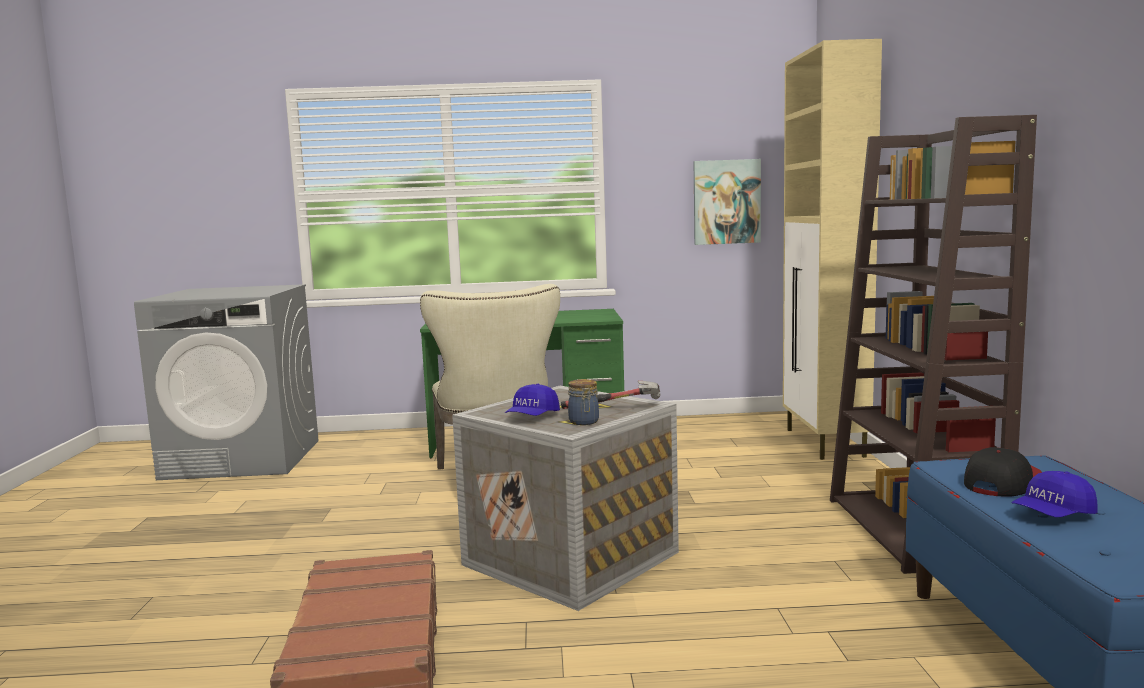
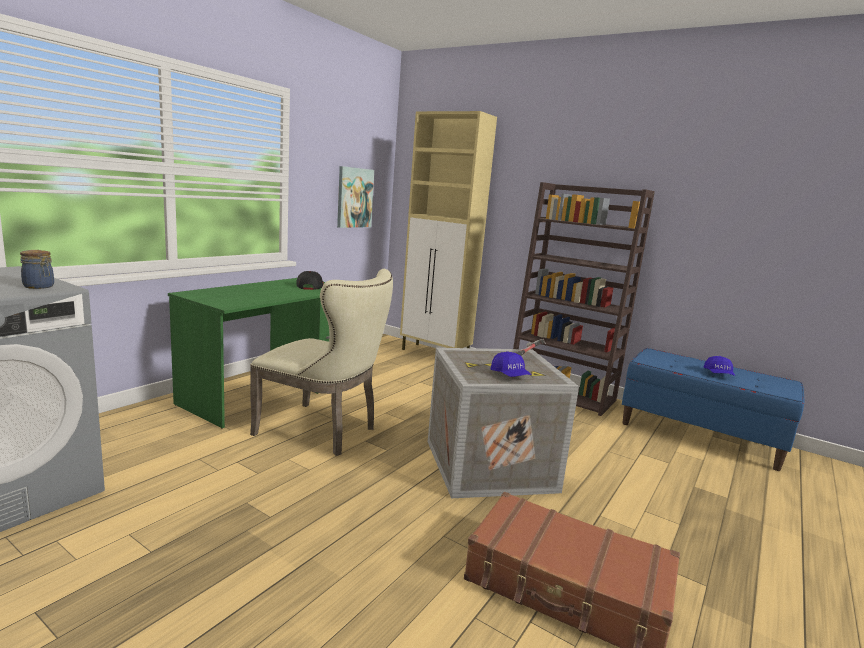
camera: 55 degrees left, 5 degrees up
(584, 422) = (544, 372): jar -> jar (39, 286)
(1001, 482) = (674, 364): cap -> cap (309, 285)

